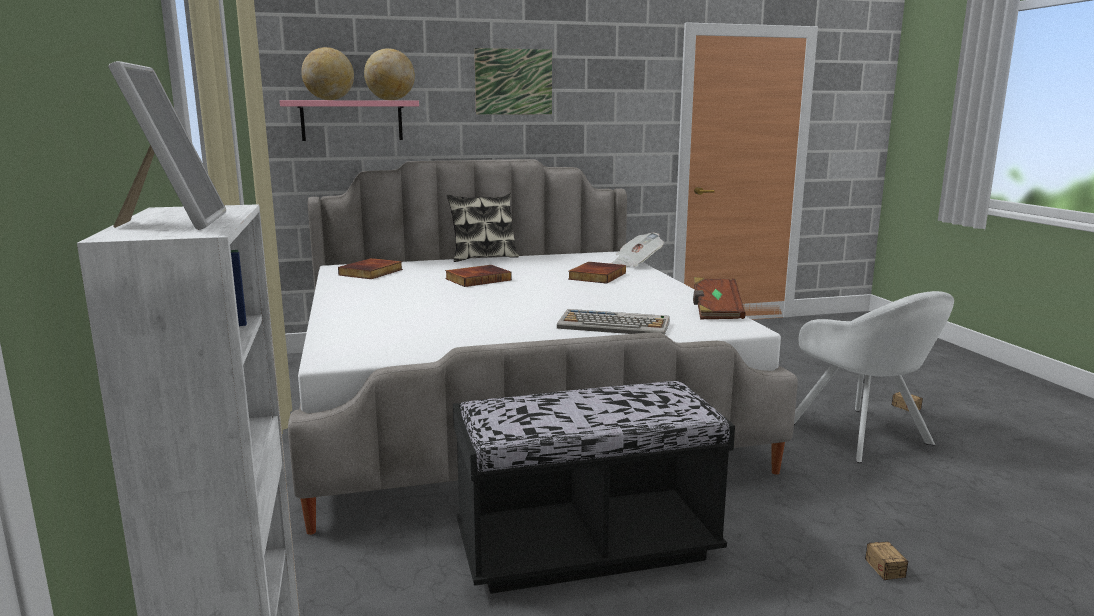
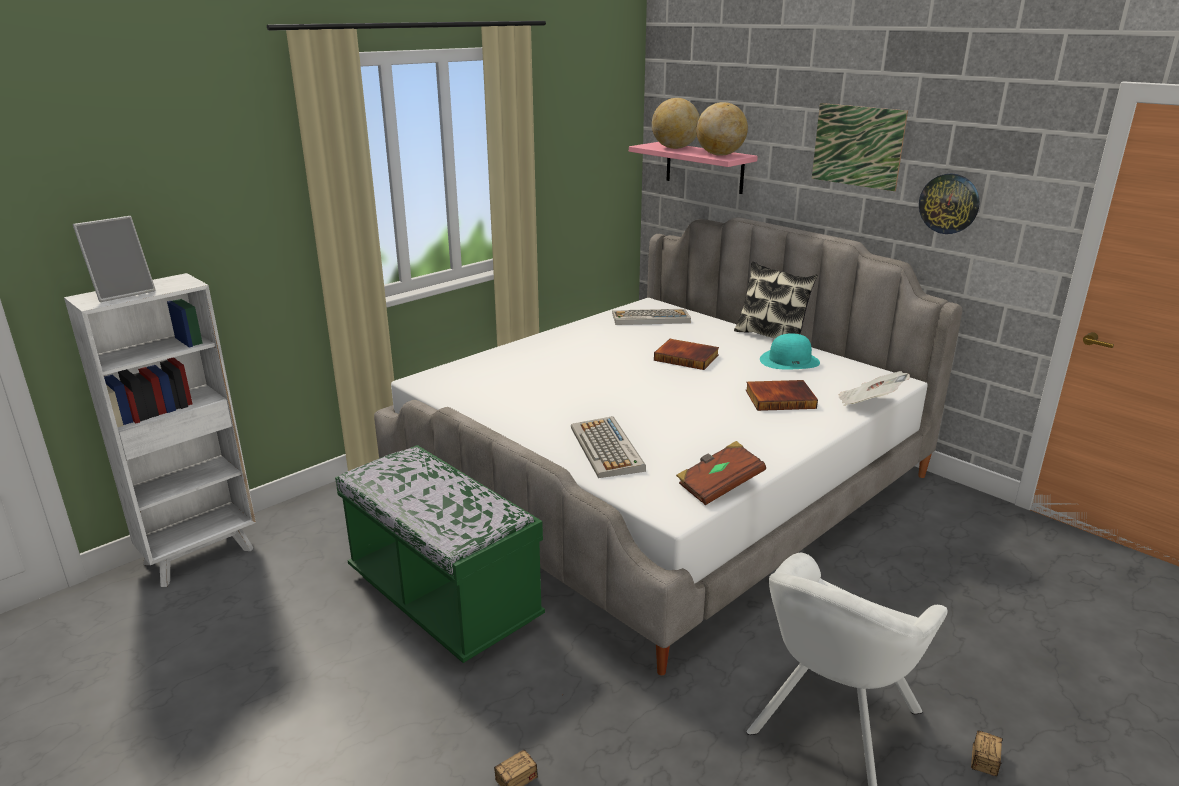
camera: 60 degrees right, 10 degrees up
(371, 272) = (650, 318): book -> keyboard
(536, 263) = (789, 361): none -> turquoise hat
(586, 547) = (443, 598): black bench -> green bench
(593, 117) = (949, 203): none -> wall clock

